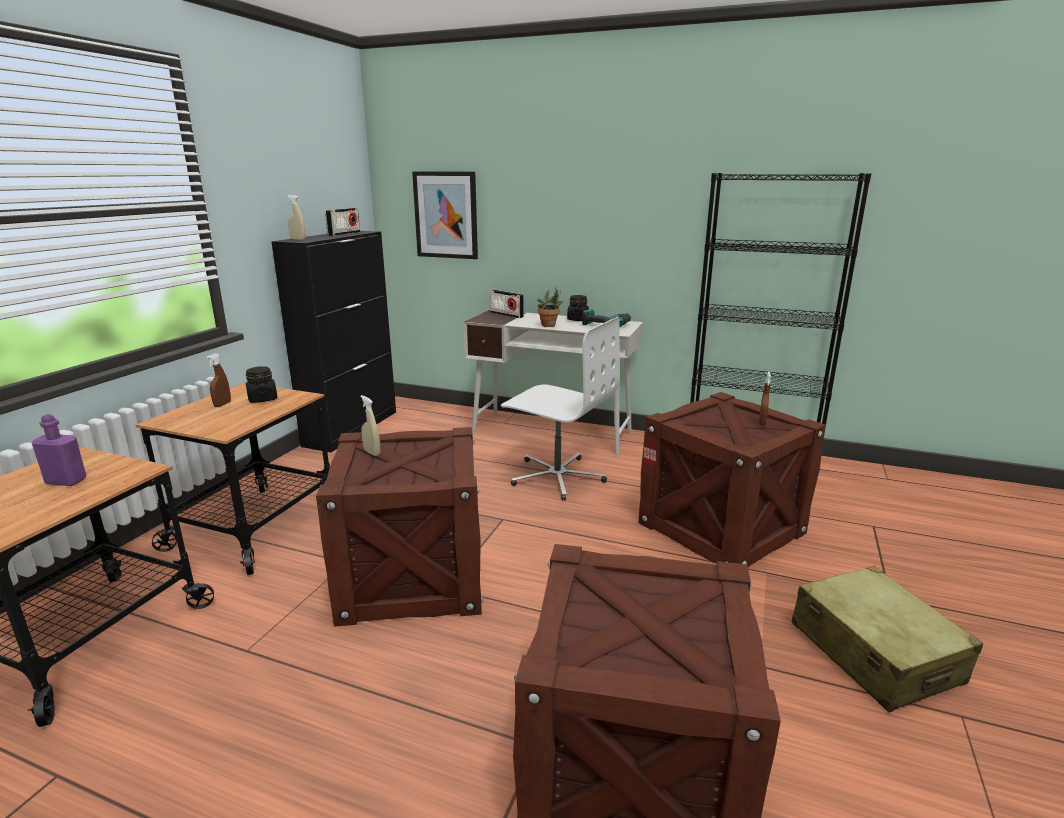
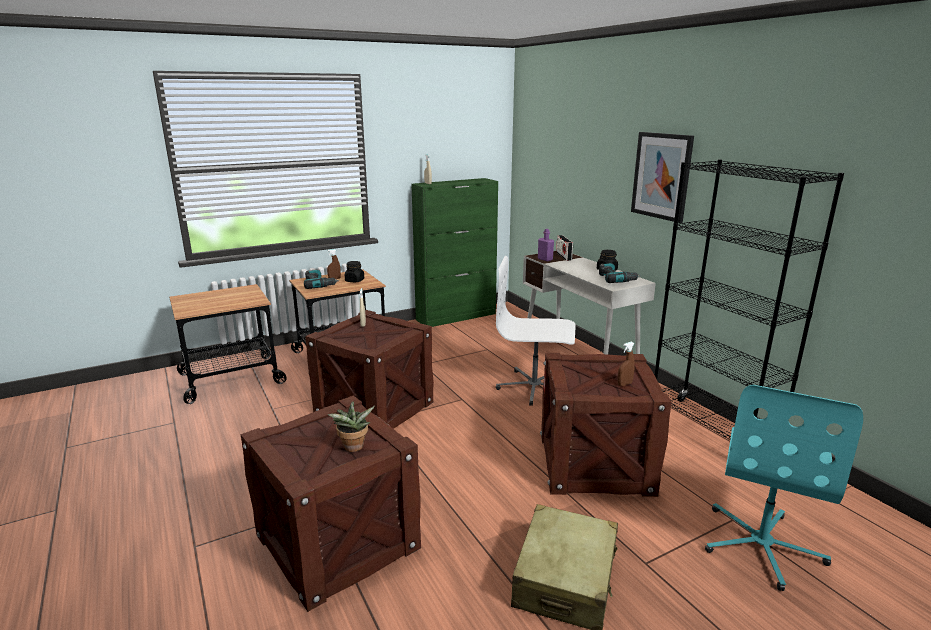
camera: 40 degrees right, 0 degrees up
(66, 481) = (231, 298): purple bottle -> purple bottle (545, 259)
(212, 418) = (319, 285): none -> power drill
(344, 234) = (467, 181): radio -> none
(352, 428) = (456, 316): black cabinet -> green cabinet
(446, 215) = (547, 172): picture -> picture (661, 176)
(550, 326) = (574, 271): potted plant -> potted plant (353, 448)
(557, 476) = (534, 387): white office chair -> white office chair turned 120 degrees clockwise
(917, 536) = (762, 545): none -> turquoise office chair

